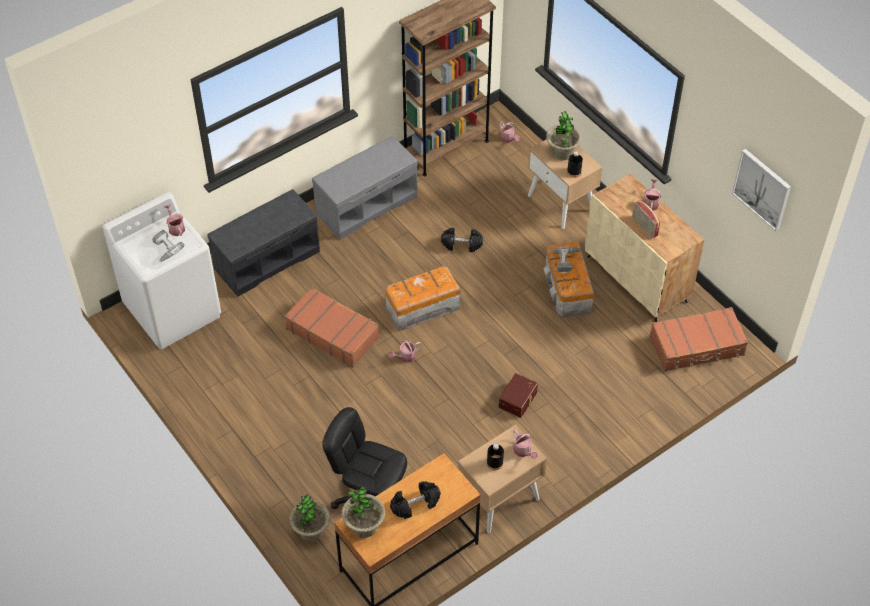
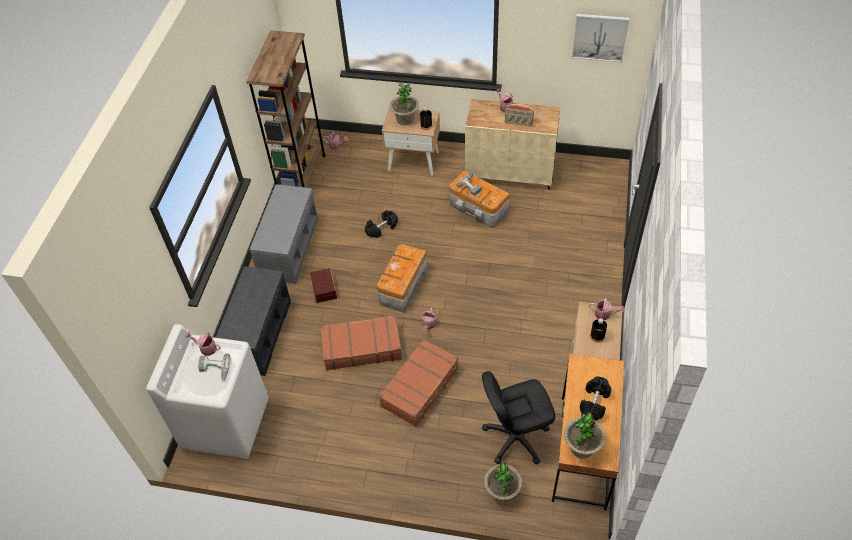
camera: 40 degrees left, 0 degrees up
(518, 400) = (528, 296): brown storage box -> brown storage box (325, 289)
(697, 346) = (588, 186): brown suitcase -> brown suitcase (420, 387)

